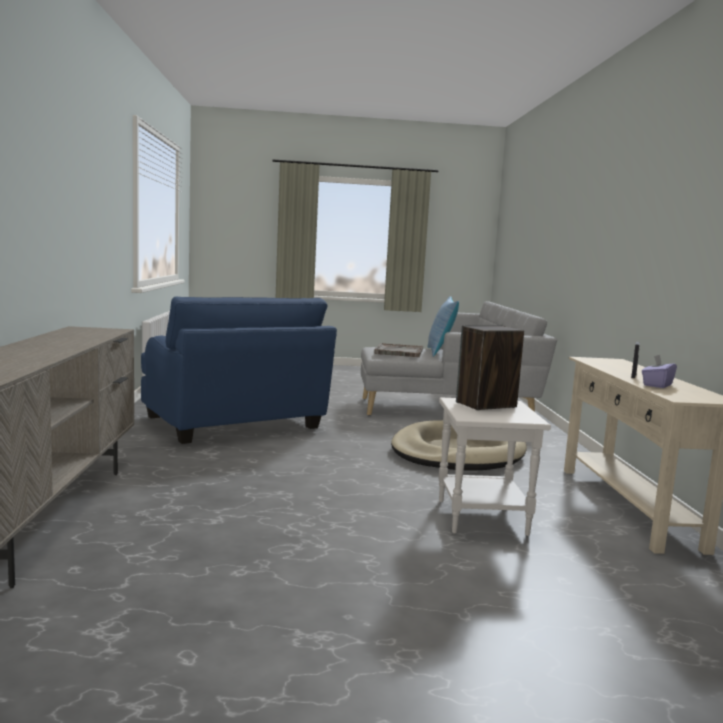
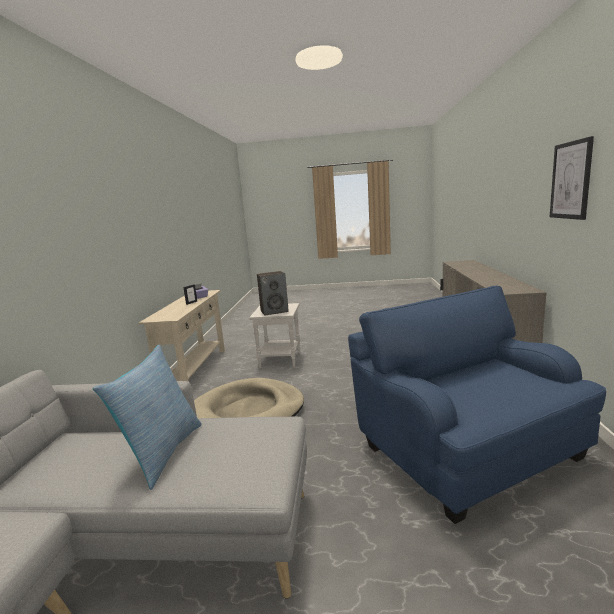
camera: 170 degrees left, 5 degrees up
(75, 180) = (571, 180): none -> picture
(399, 351) = (241, 439): grey tray -> none

